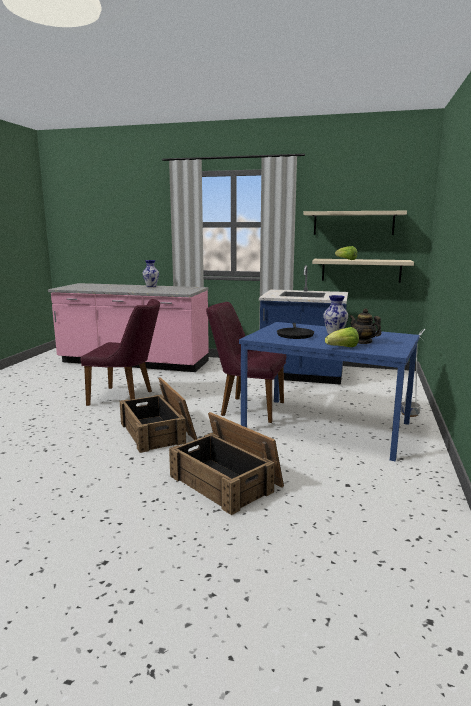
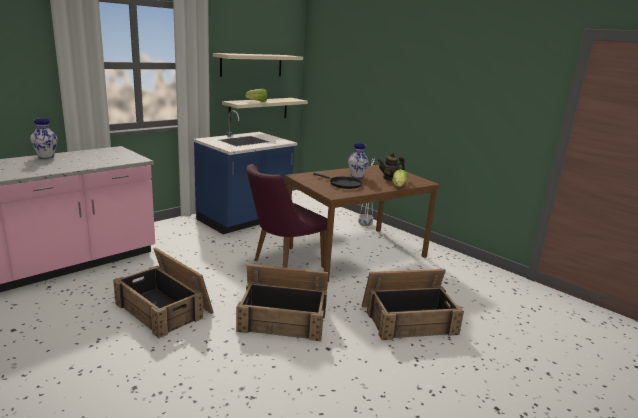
camera: 60 degrees left, 5 degrees up
(127, 398) = (165, 308): purple chair -> crate
(325, 426) = (355, 253): blue dining table -> brown dining table

